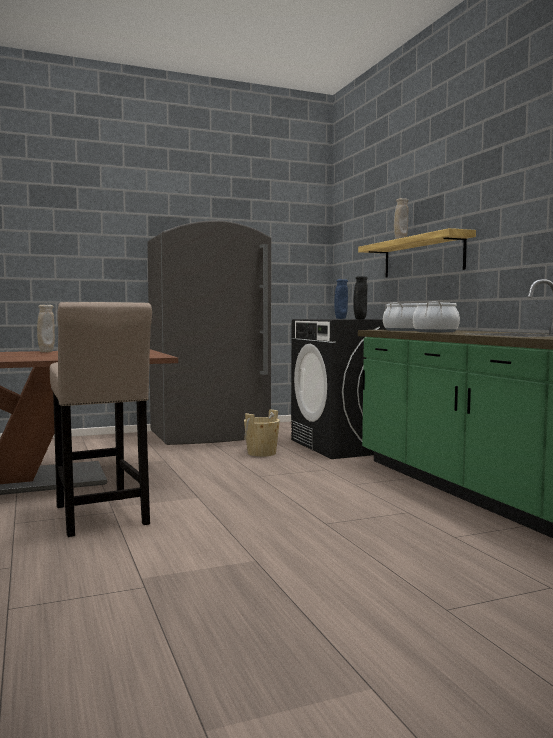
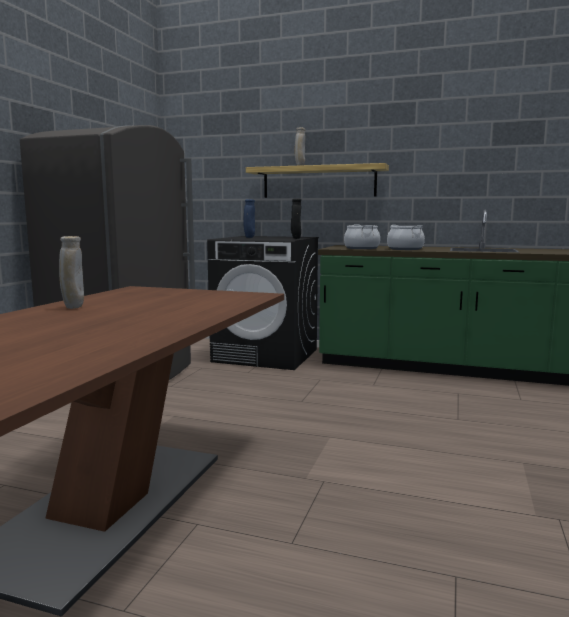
camera: 50 degrees left, 5 degrees up
(100, 517) = (336, 491): beige stool -> none
(261, 453) = (231, 381): beige bucket -> none

